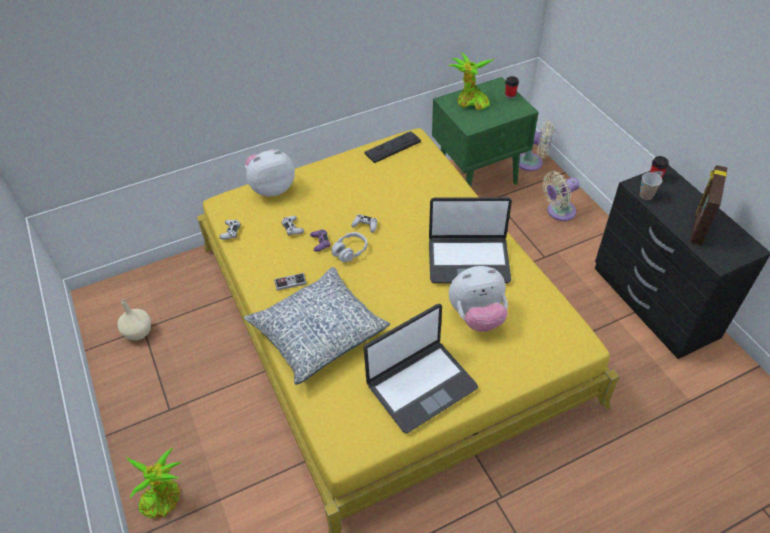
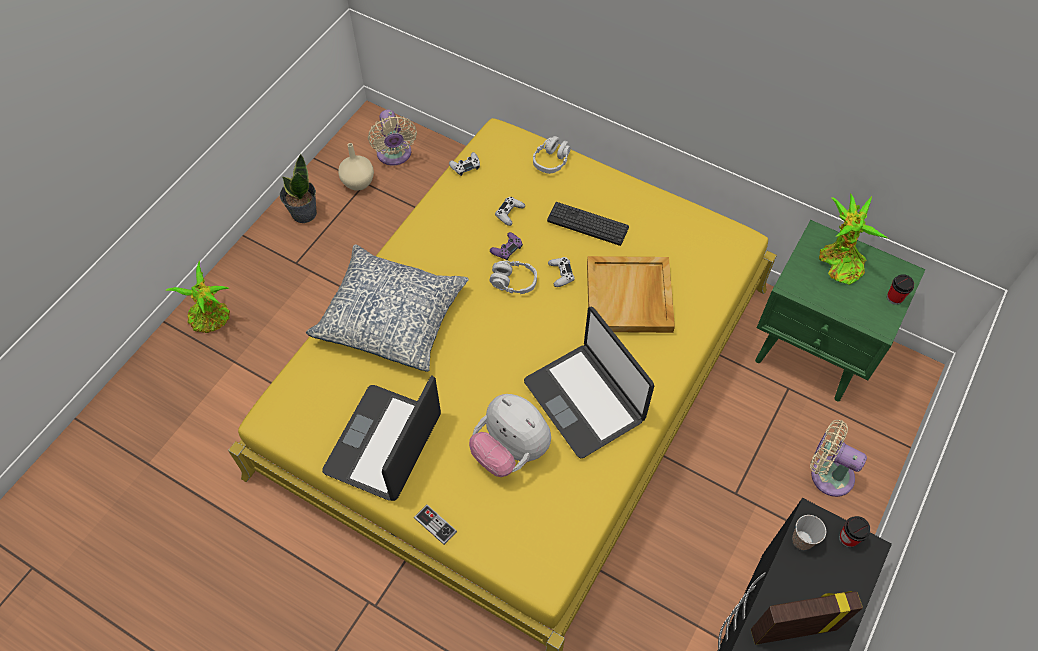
camera: 55 degrees right, 10 degrees up
(129, 382) = (303, 213): none -> potted plant
(272, 188) = (551, 160): plush toy -> grey headphones
(290, 282) = (436, 256): game controller -> game controller (435, 525)
(393, 147) = (703, 229): keyboard -> keyboard (587, 224)
(412, 202) = (629, 297): none -> beige tray
(421, 385) = (384, 444): laptop -> laptop turned 90 degrees clockwise
(532, 163) = (892, 400): beige fan -> beige fan (394, 155)

